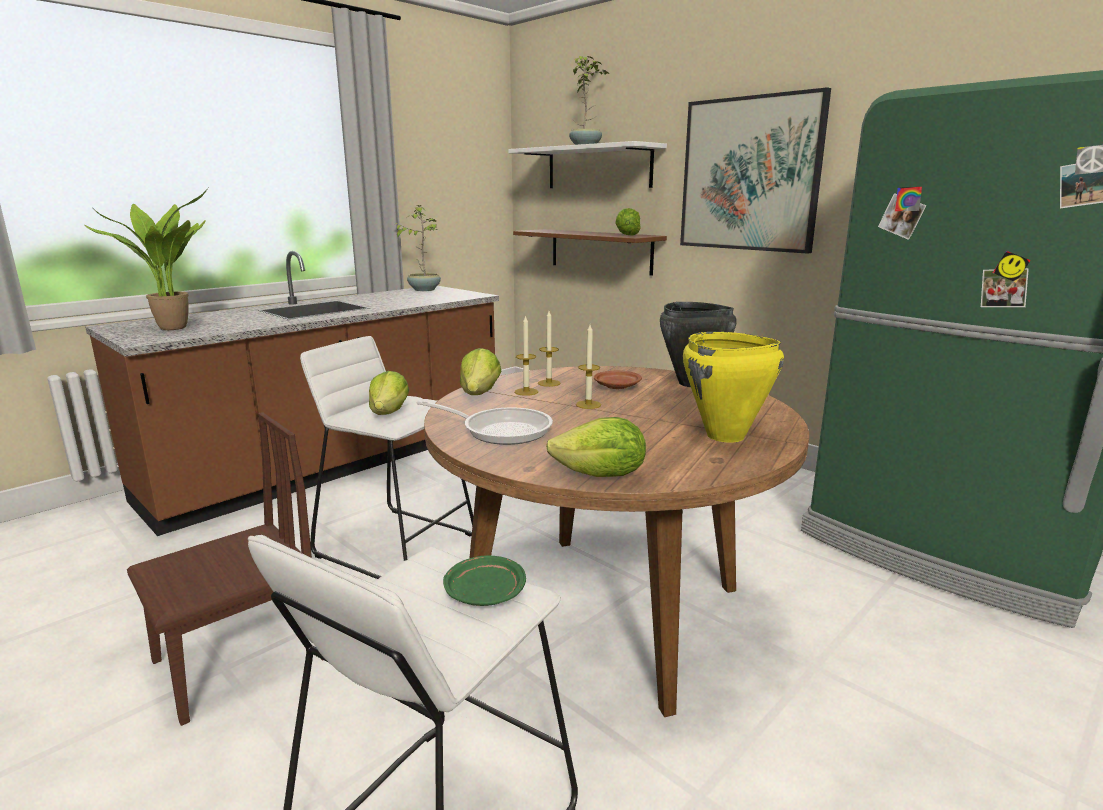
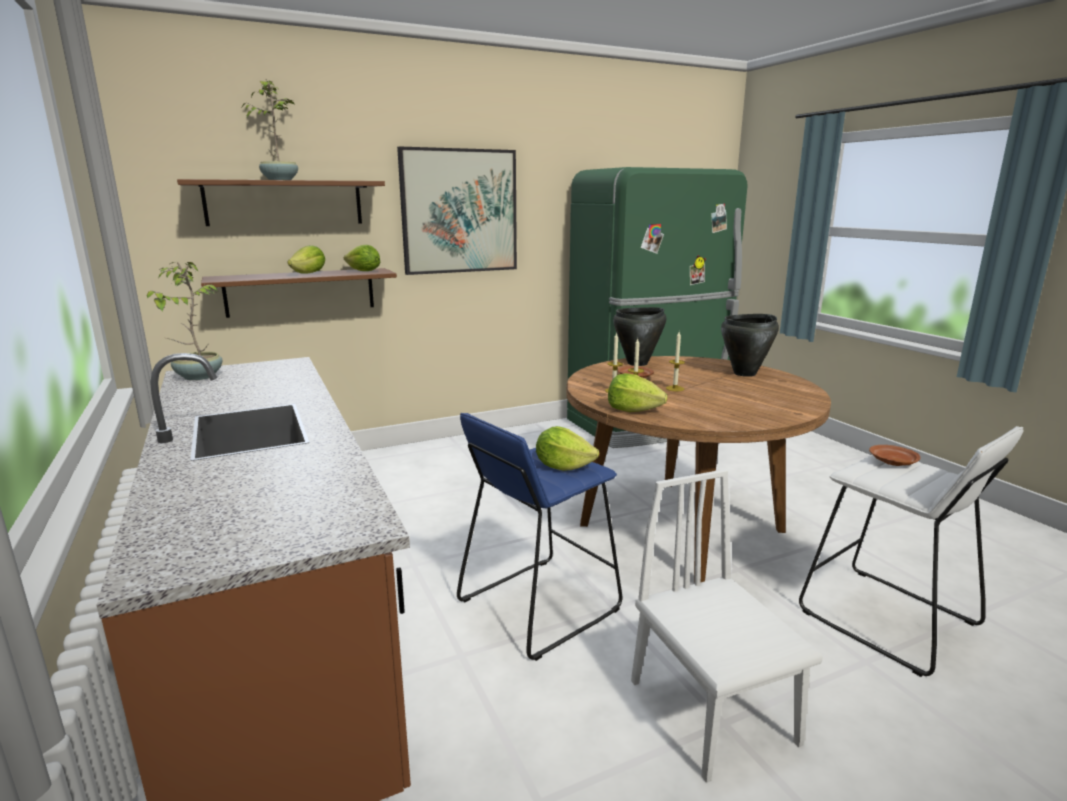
camera: 70 degrees left, 0 degrees up
(175, 327) = (268, 510): potted plant -> none
(240, 660) = (712, 711): brown chair -> white chair
(397, 544) = (538, 605): white stool -> blue stool
(485, 593) = (892, 462): green plate -> brown plate
(500, 430) = (725, 412): frying pan -> none
(598, 167) = (284, 203): white shelf -> brown shelf
(601, 476) = (809, 401): lettuce -> lettuce (309, 273)
(725, 436) = (745, 373): yellow cooking pot -> black cooking pot

